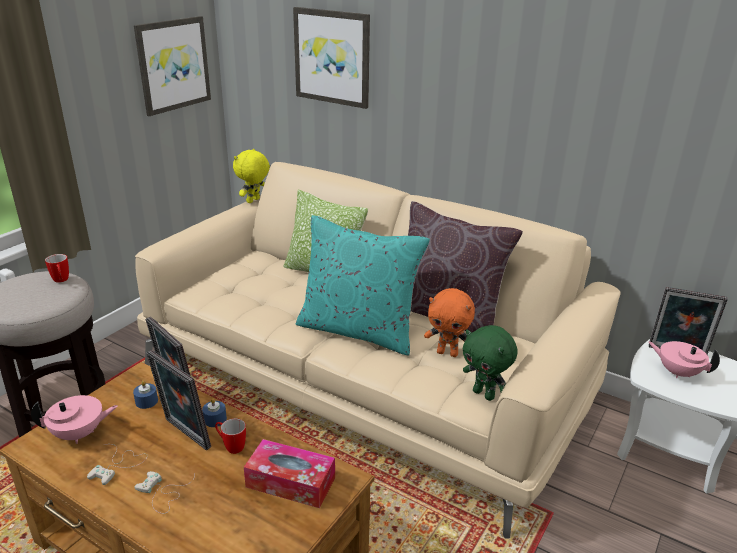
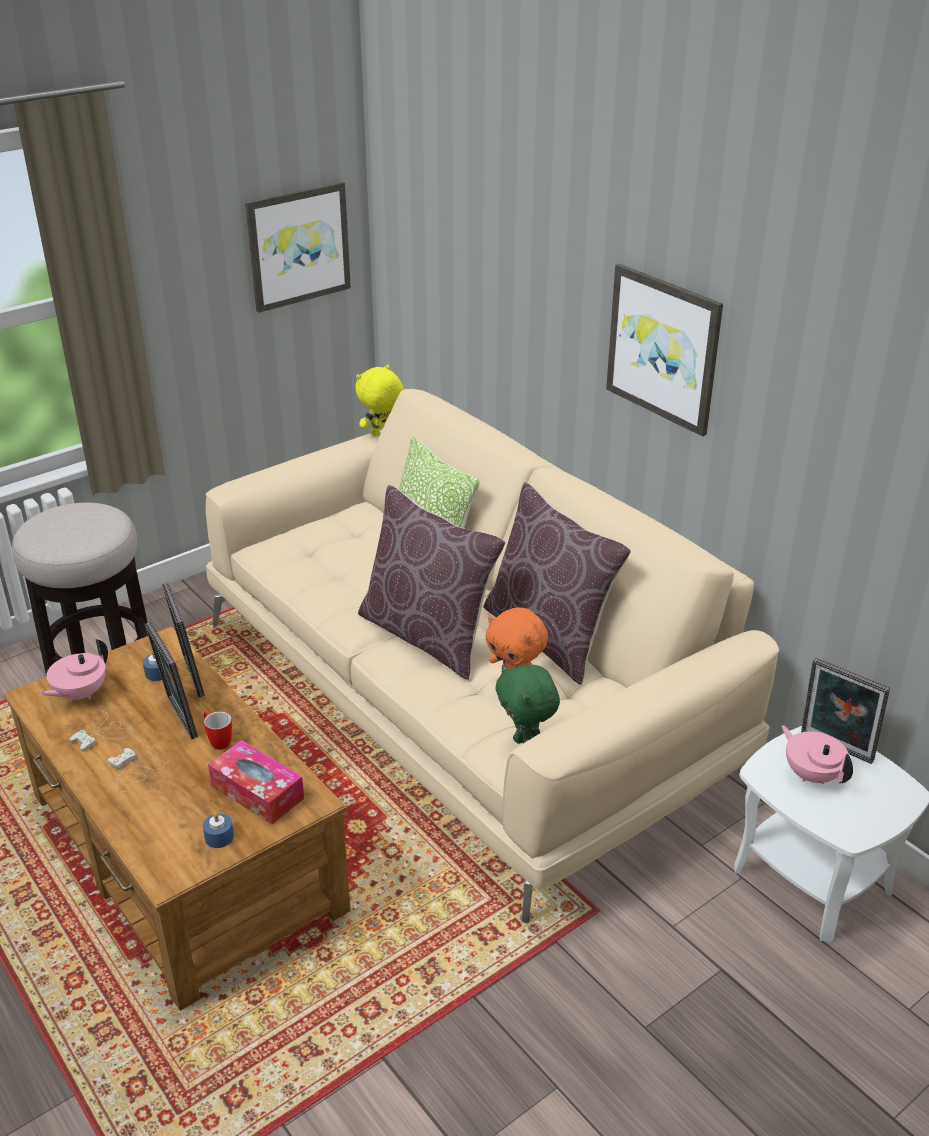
camera: 20 degrees right, 5 degrees up
(61, 281) = (104, 519): mug -> none
(79, 434) = (80, 694): pink teapot -> pink teapot turned 120 degrees clockwise
(215, 419) = (216, 708): blue candle -> blue candle (219, 837)
(332, 57) = (486, 262): picture -> picture (664, 348)
(358, 330) = (428, 635): turquoise pillow -> brown pillow

